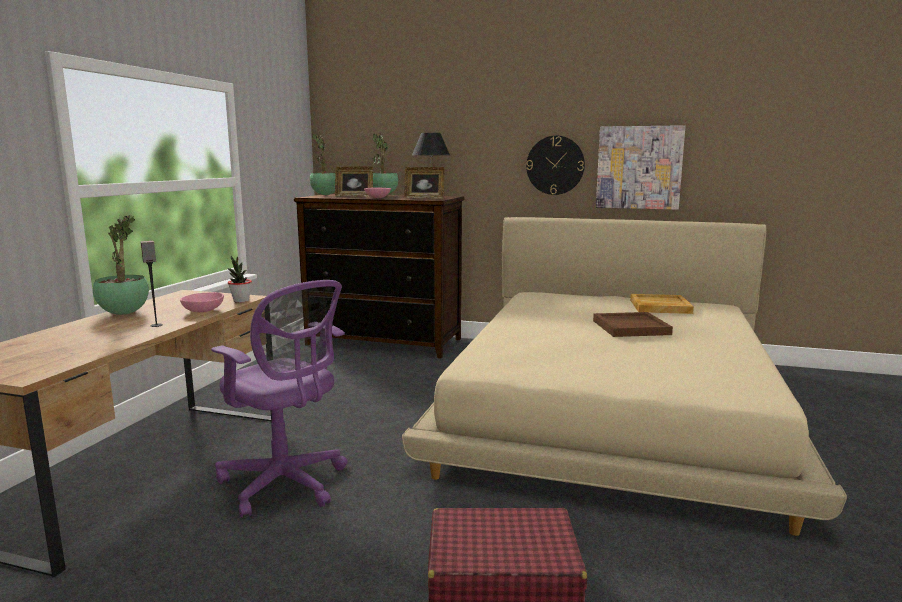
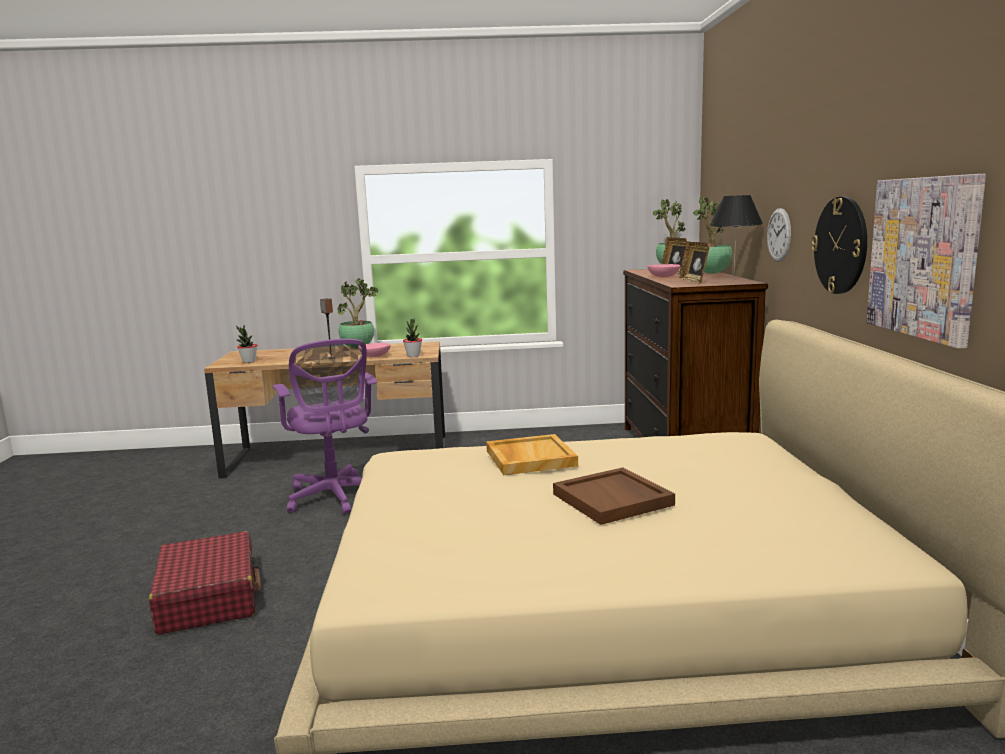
camera: 70 degrees right, 0 degrees up
(54, 360) = (249, 361): none -> potted plant
(286, 484) = (335, 497): purple office chair -> purple office chair turned 45 degrees counterclockwise
(470, 162) = (779, 235): none -> wall clock
(659, 306) = (789, 510): beige tray -> beige tray (529, 458)

